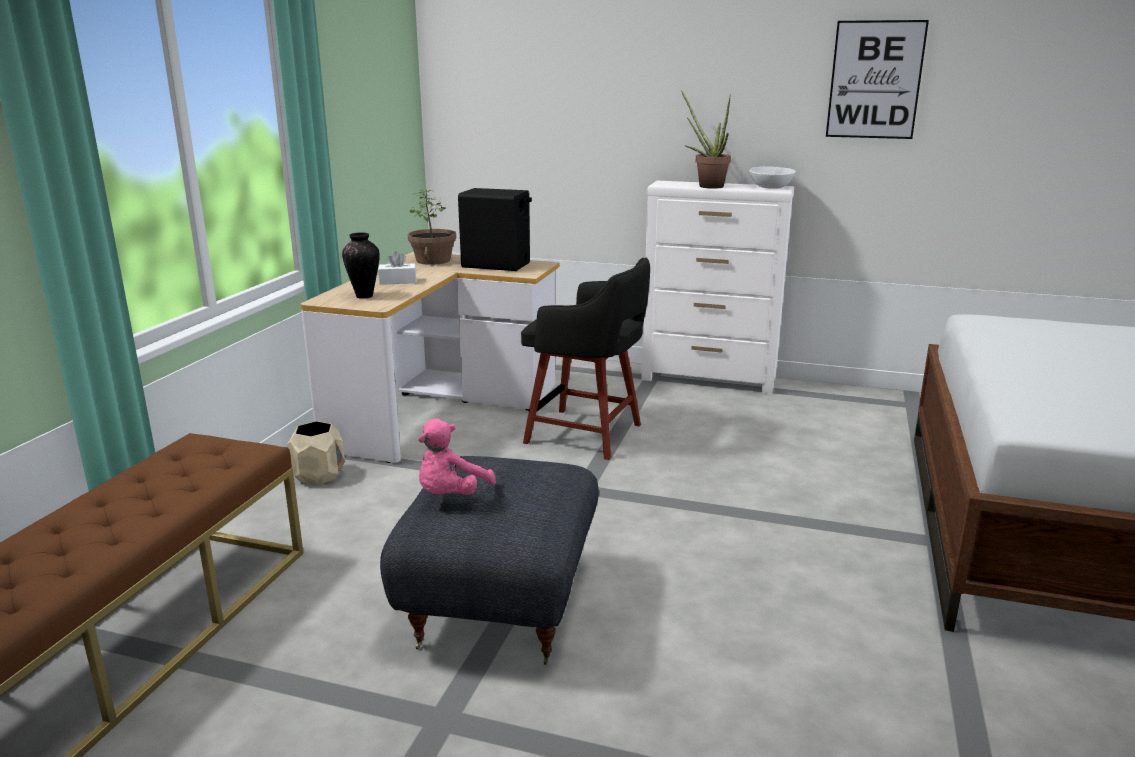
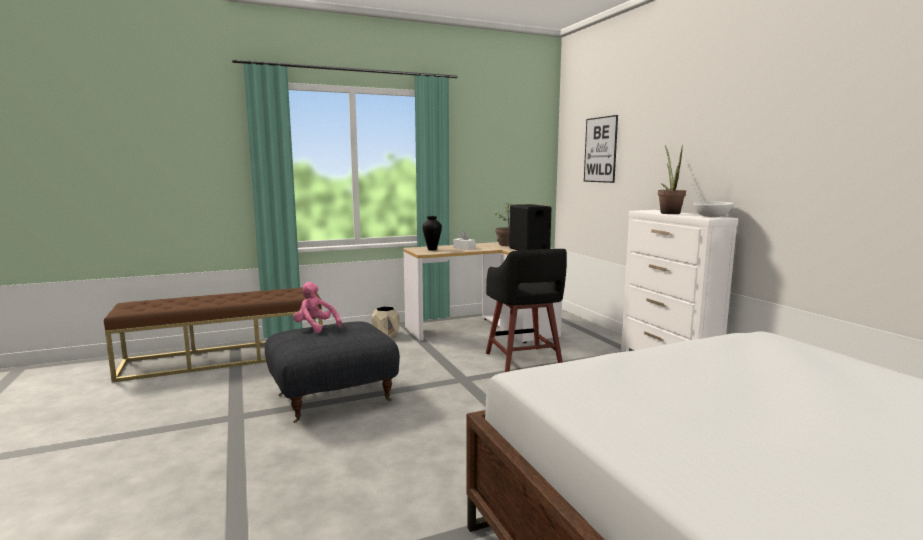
camera: 50 degrees right, 10 degrees down
(451, 495) = (315, 327): pink plush toy -> pink plush toy turned 45 degrees clockwise
(875, 80) = (803, 128): picture -> picture (600, 149)

